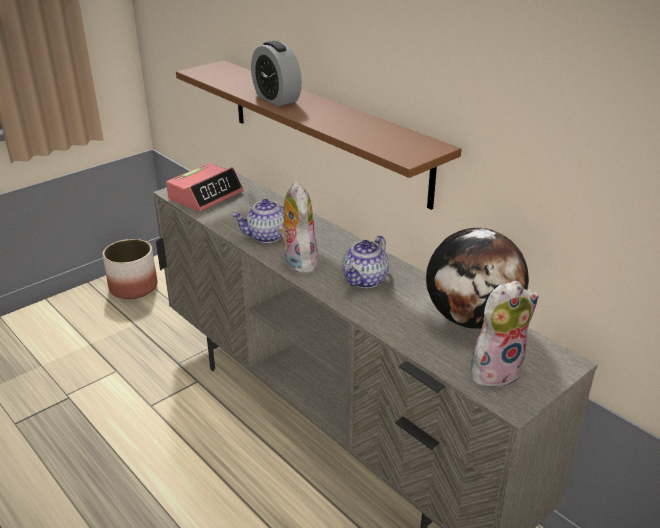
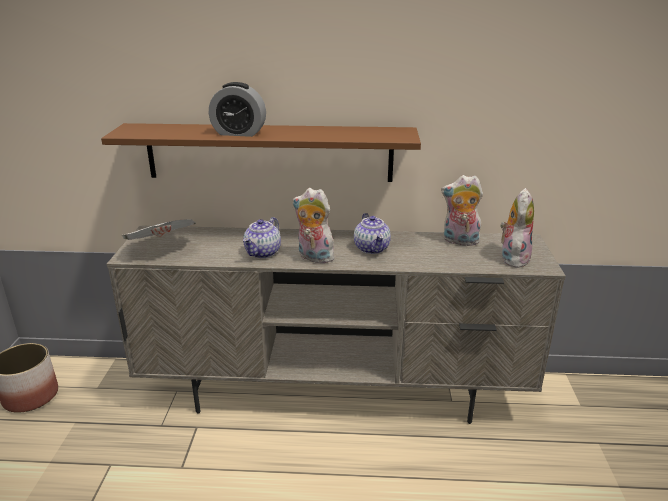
camera: 45 degrees left, 5 degrees down
(206, 195) = (161, 248): alarm clock -> newspaper
(472, 319) = (459, 241): globe -> plush toy

